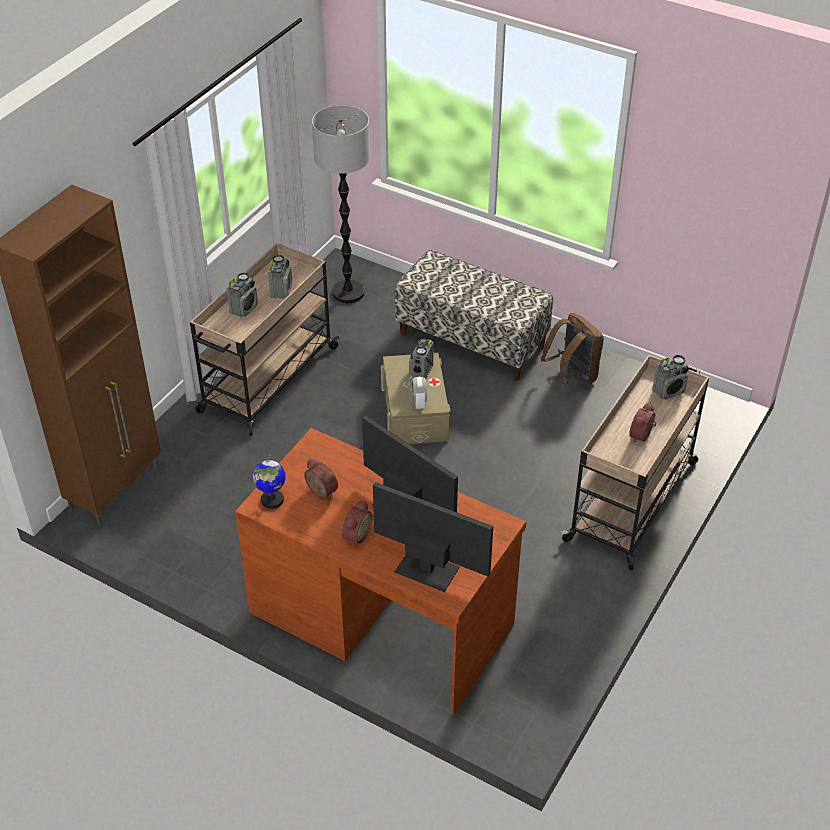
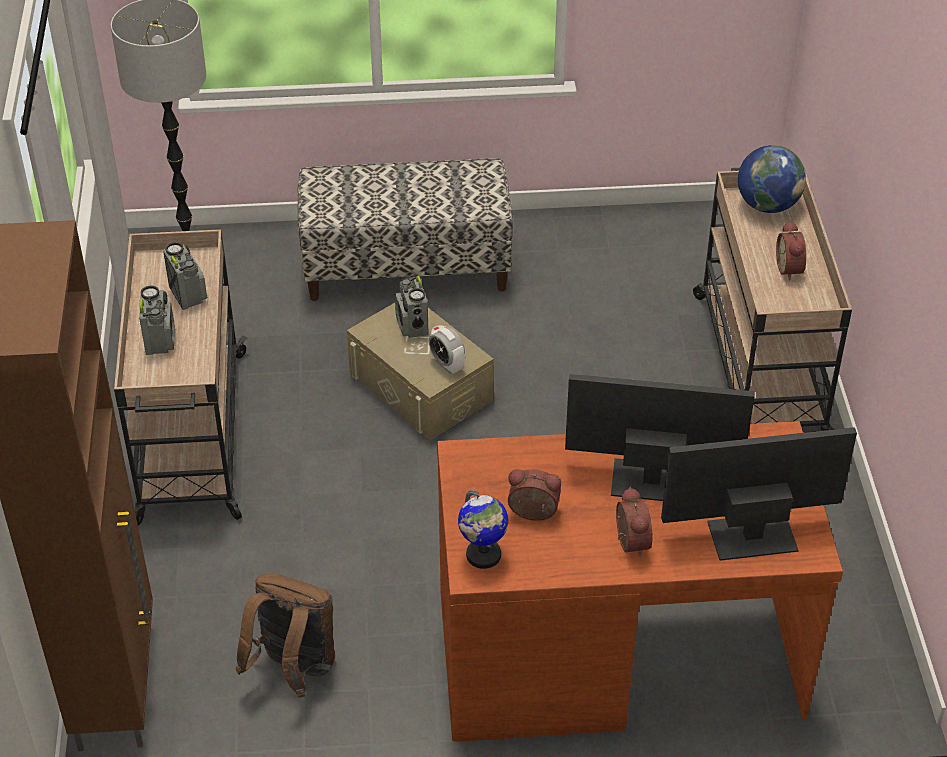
camera: 35 degrees left, 0 degrees up
(572, 377) = (563, 256): brown backpack -> brown backpack (293, 670)
(669, 391) = (767, 205): radio -> globe

